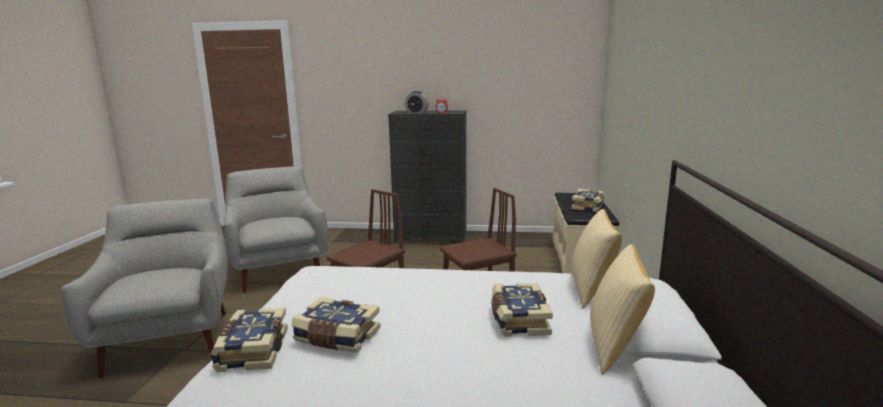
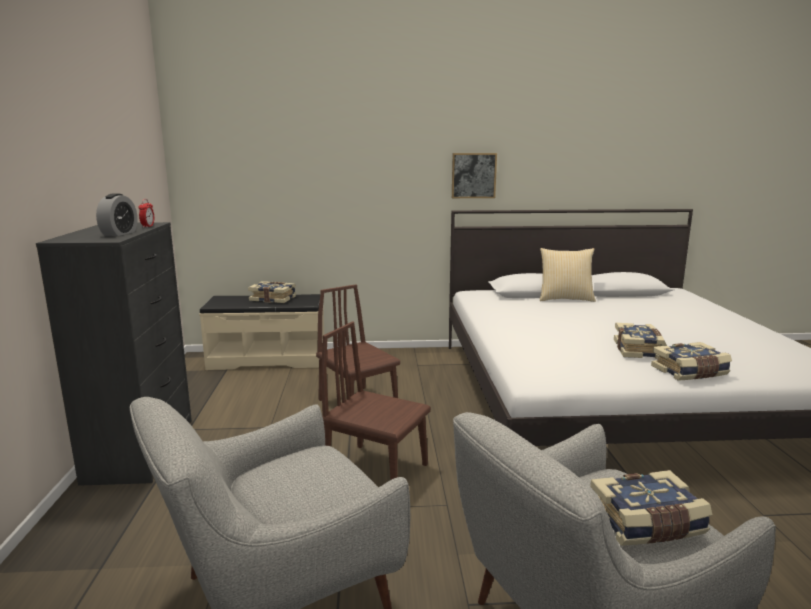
camera: 100 degrees left, 0 degrees up
(518, 320) = (557, 313): book -> book (647, 524)
(591, 290) = (496, 300): pillow -> none
(701, 111) = (473, 175): none -> picture

